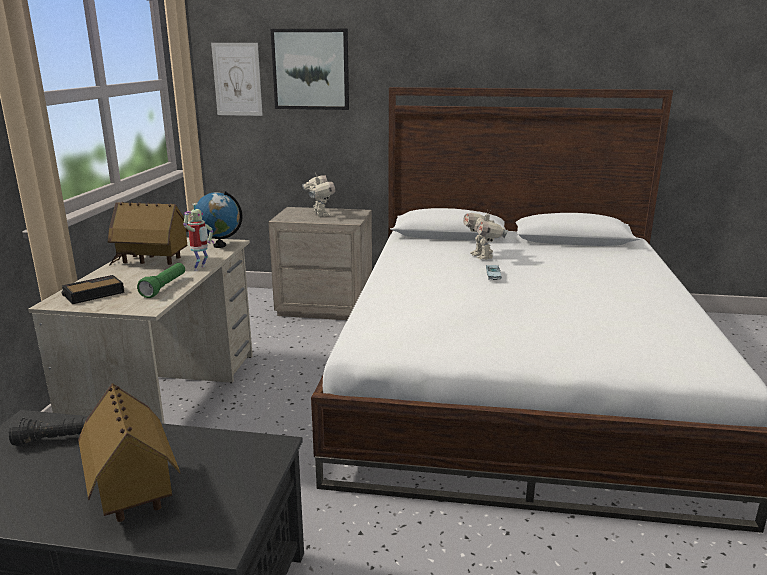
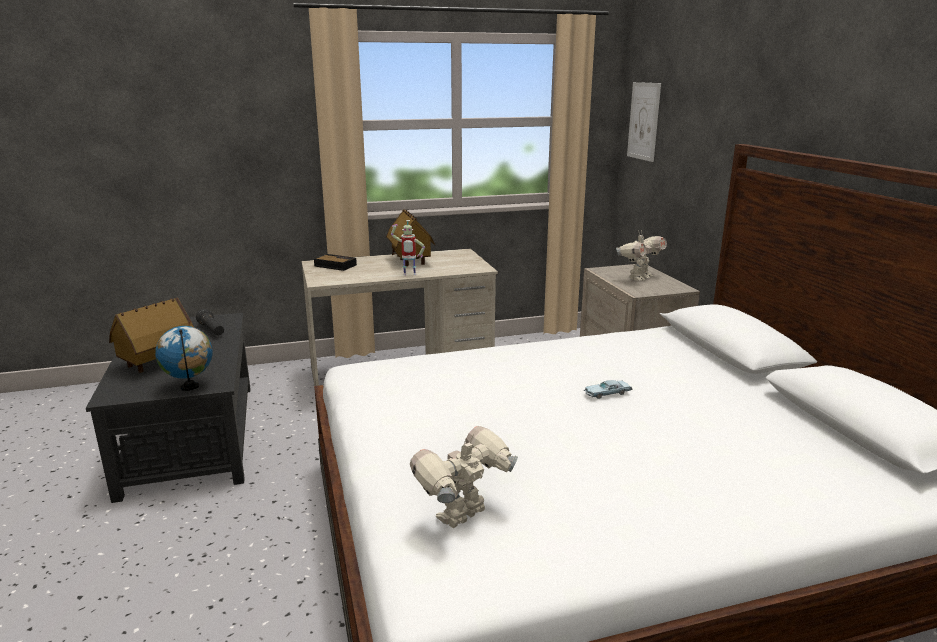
camera: 65 degrees right, 0 degrees up
(164, 287) = (361, 276): green flashlight -> none
(220, 245) = (469, 267): globe -> globe (190, 387)
(311, 69) = (692, 115): picture -> none
(483, 256) = (674, 379): toy robot -> toy robot (464, 516)

